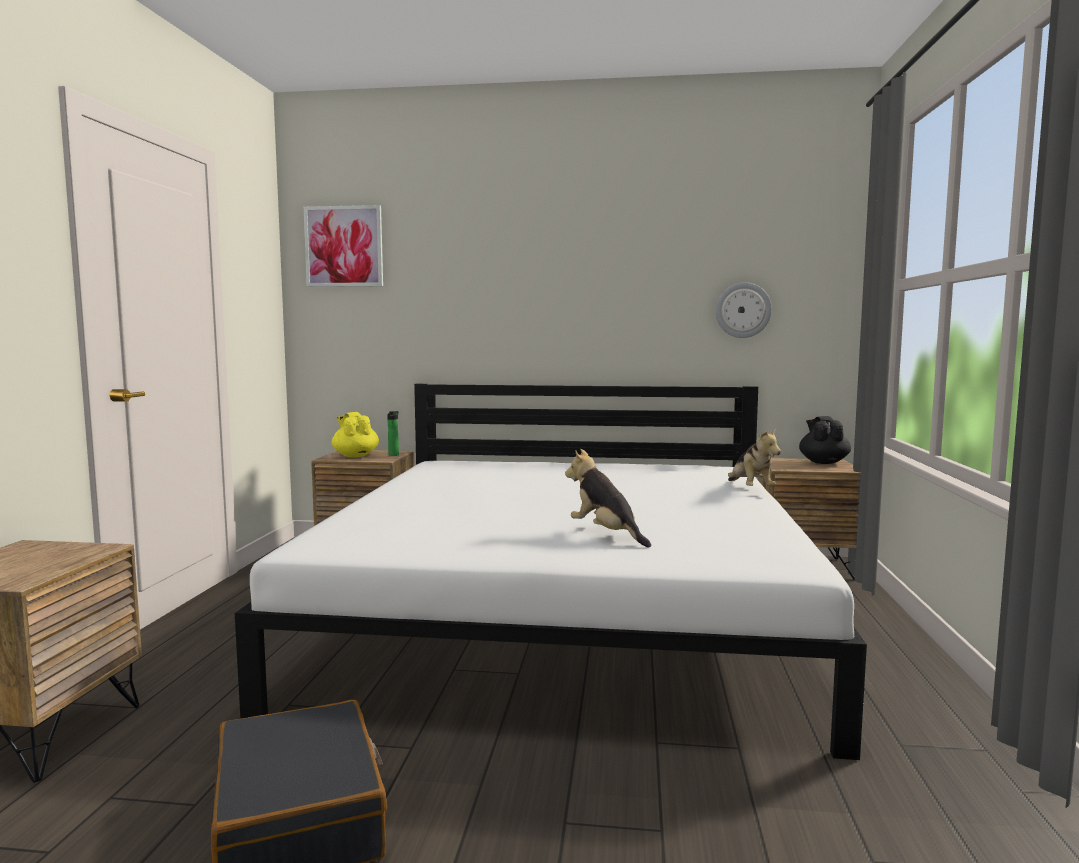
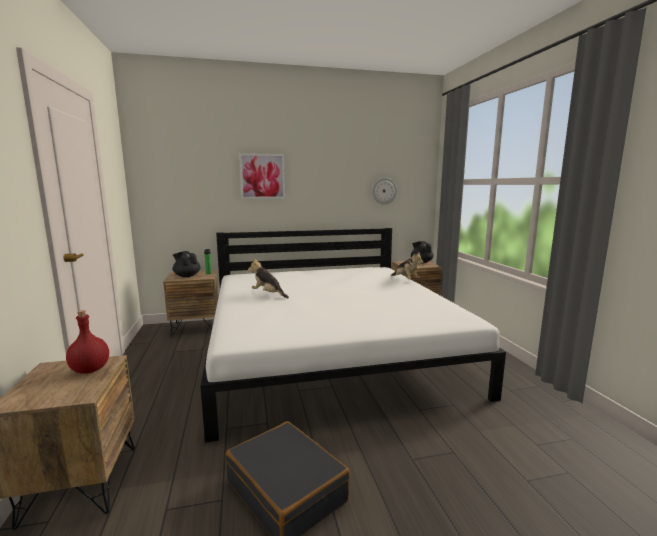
camera: 20 degrees left, 5 degrees up
(65, 555) = (90, 370): none -> red bottle
(344, 246) = (166, 152): picture -> picture (262, 176)
(355, 456) = (186, 276): yellow teapot -> black teapot
(606, 534) = (373, 313): plush toy -> plush toy (268, 294)

